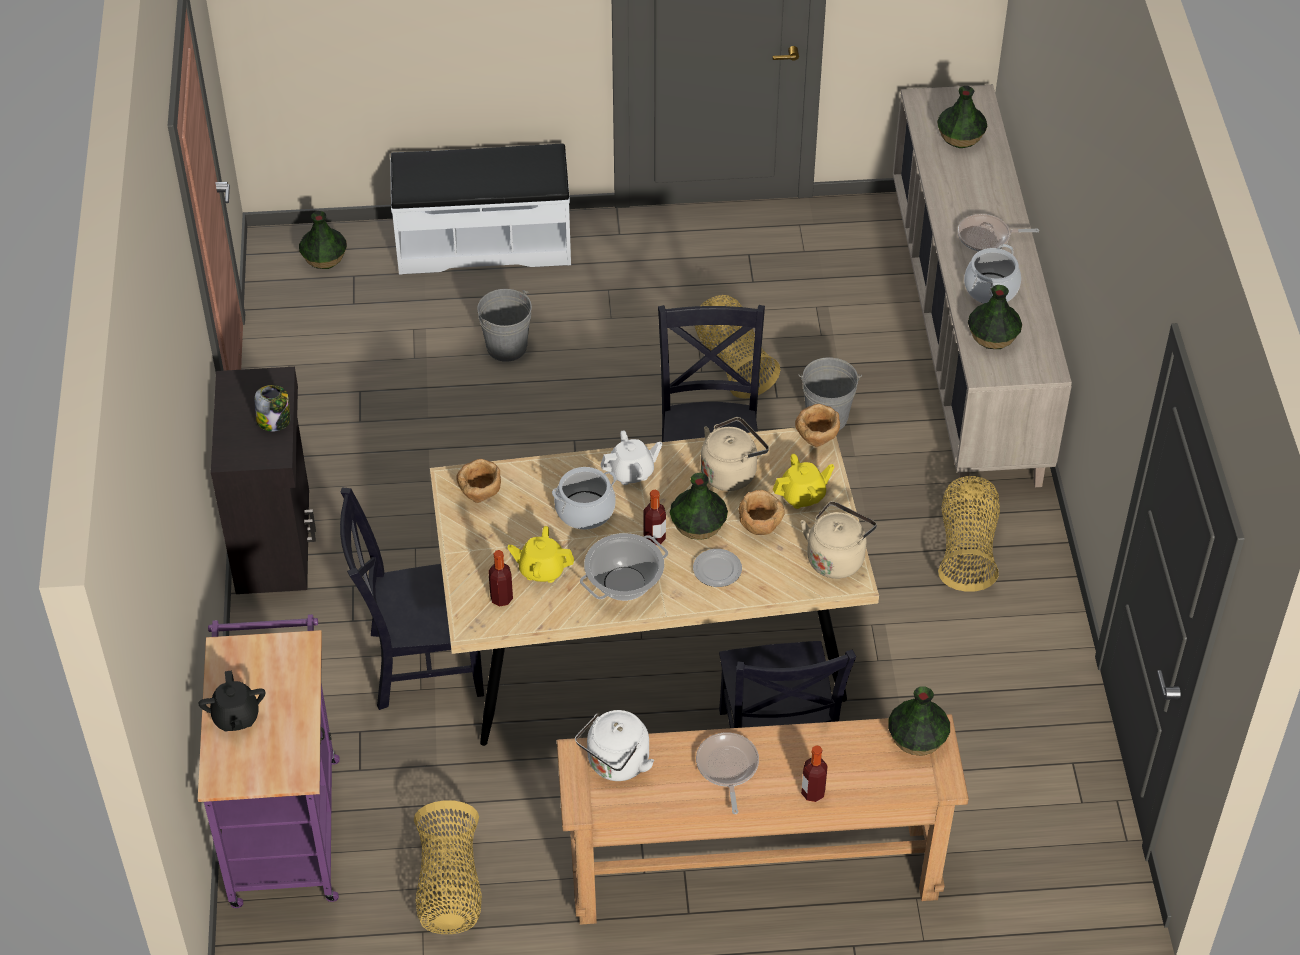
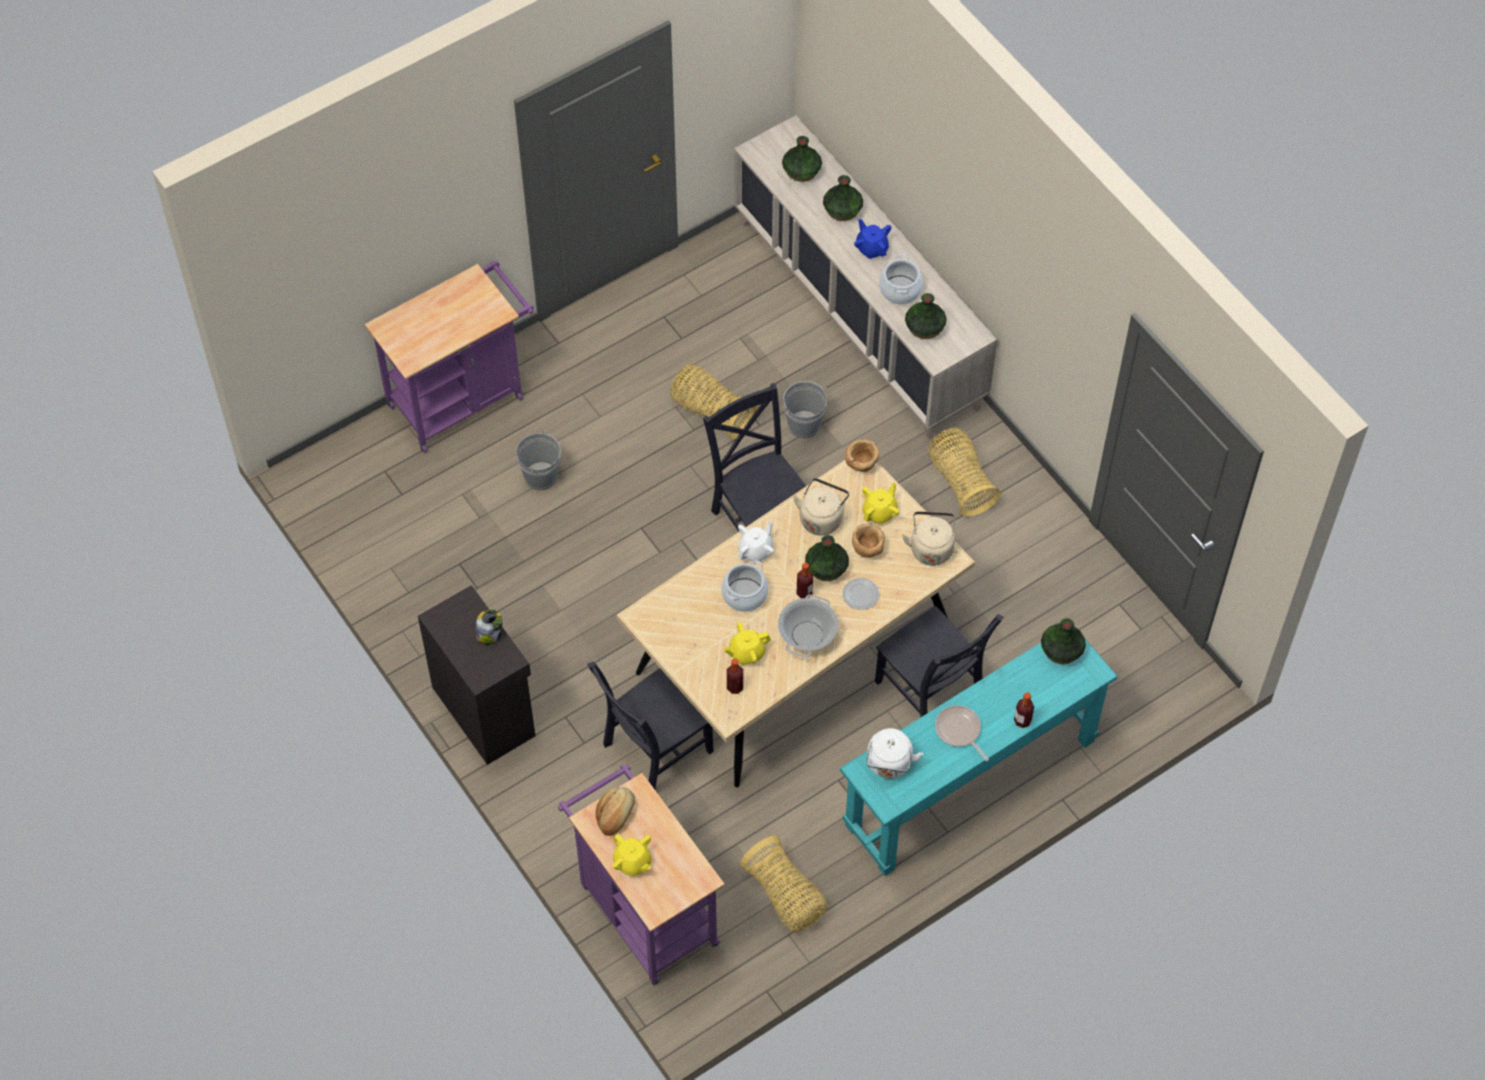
camera: 30 degrees left, 10 degrees up
(236, 717) = (632, 862): black teapot -> yellow teapot
(257, 659) = (615, 814): none -> bread
(324, 258) = (352, 467): vase -> vase (843, 210)
(481, 495) = (666, 618): brown bowl -> none
(483, 242) = (462, 397): white bench -> purple cart
(754, 872) = (970, 782): brown console table -> turquoise console table
(987, 237) = (872, 248): frying pan -> blue teapot

